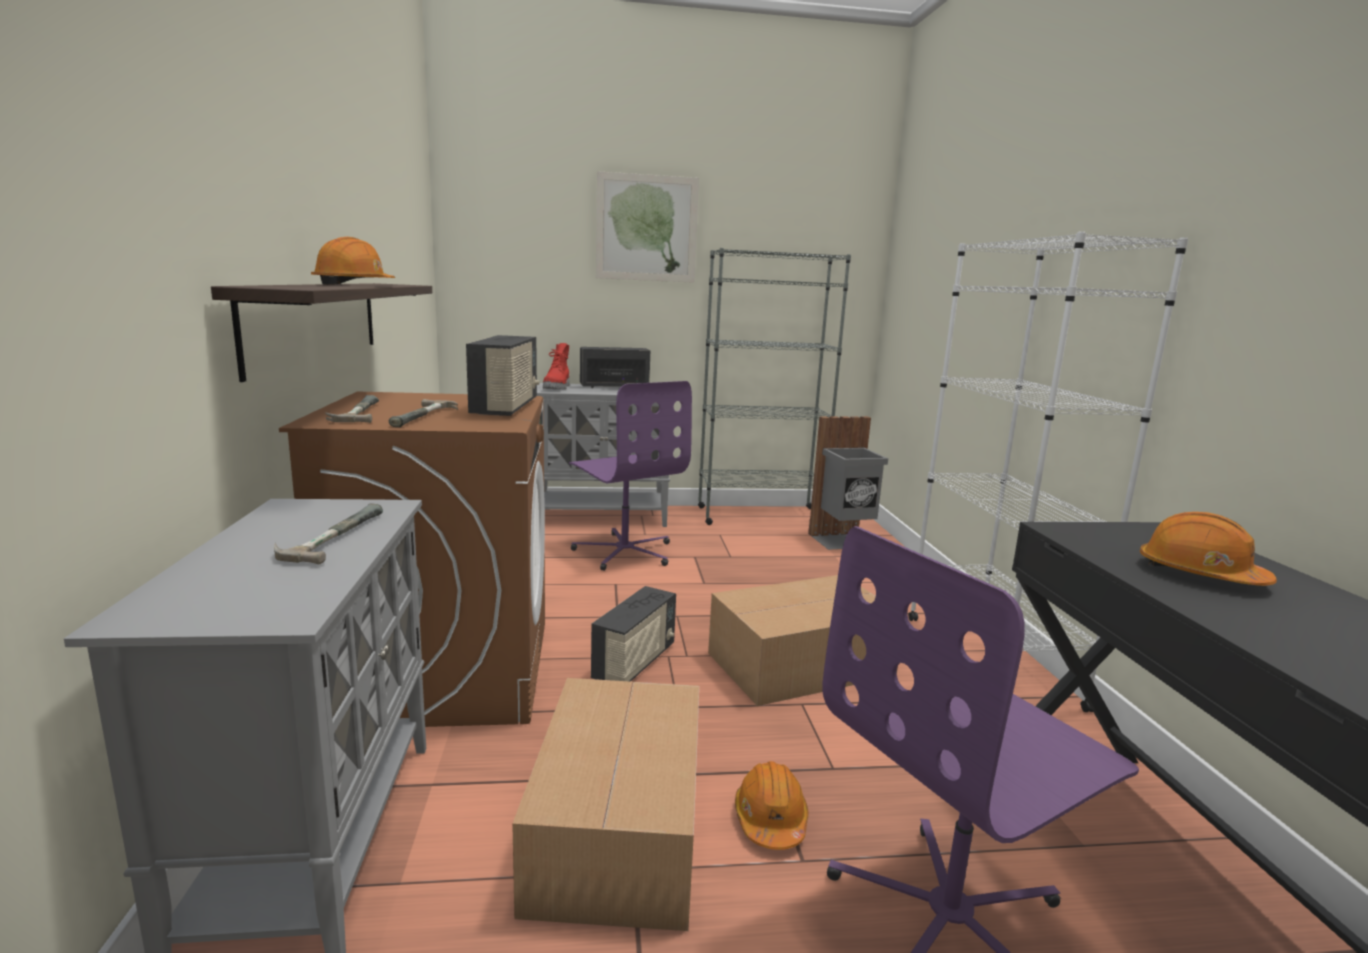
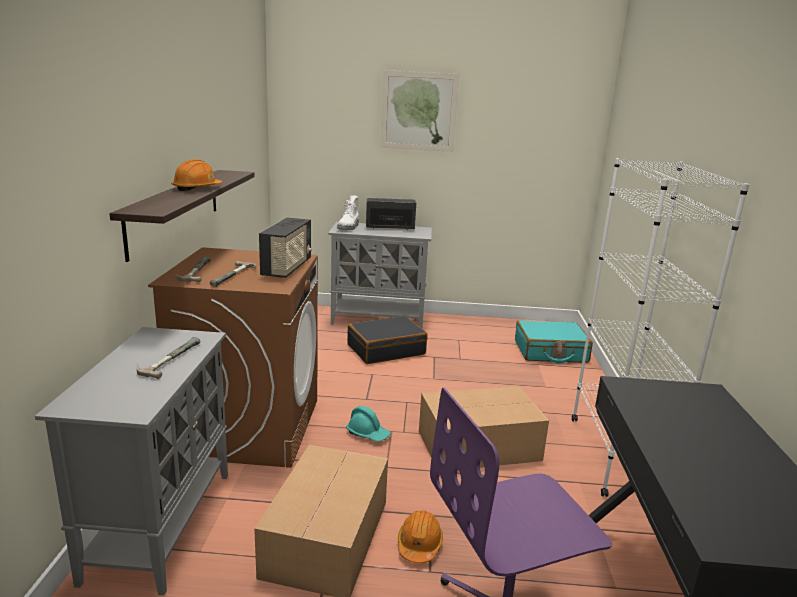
camera: 10 degrees right, 5 degrees up
(557, 388) = (349, 228): red boot -> white boot
(625, 552) = (386, 349): purple office chair -> black suitcase
(635, 663) = (368, 434): radio -> turquoise hard hat
(760, 516) = (494, 326): grey bookcase -> none
(843, 541) = (550, 352): grey trash can -> turquoise suitcase
(1199, 574) = (688, 429): orange hard hat -> none

